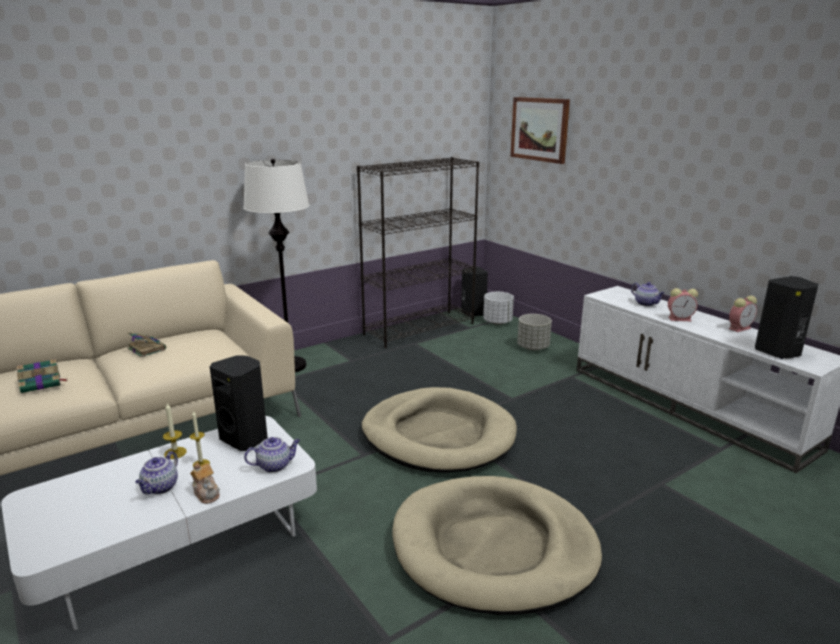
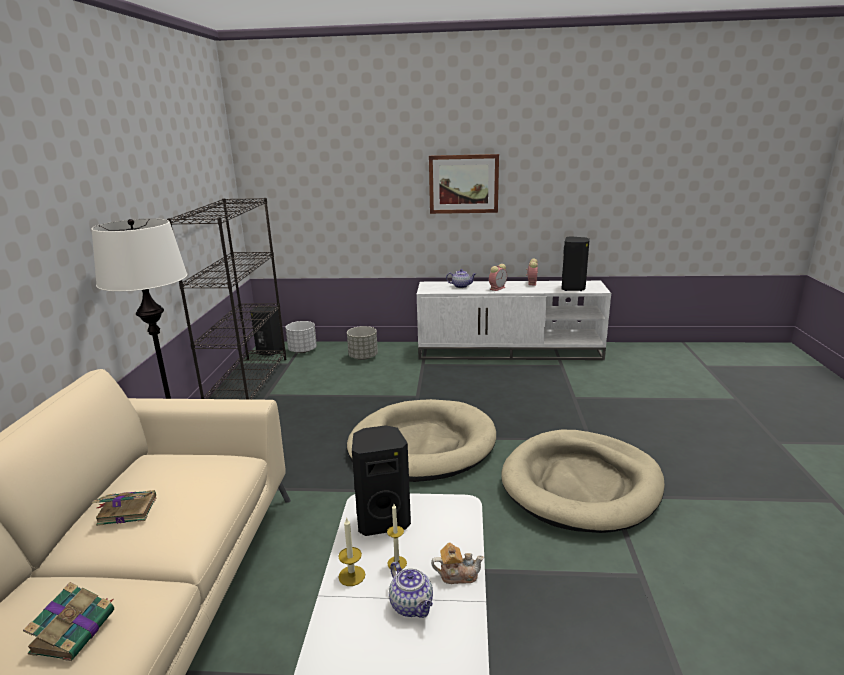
camera: 50 degrees left, 0 degrees up
(275, 465) = (452, 518): teapot -> none
(539, 129) = (305, 161): picture -> picture (463, 184)

